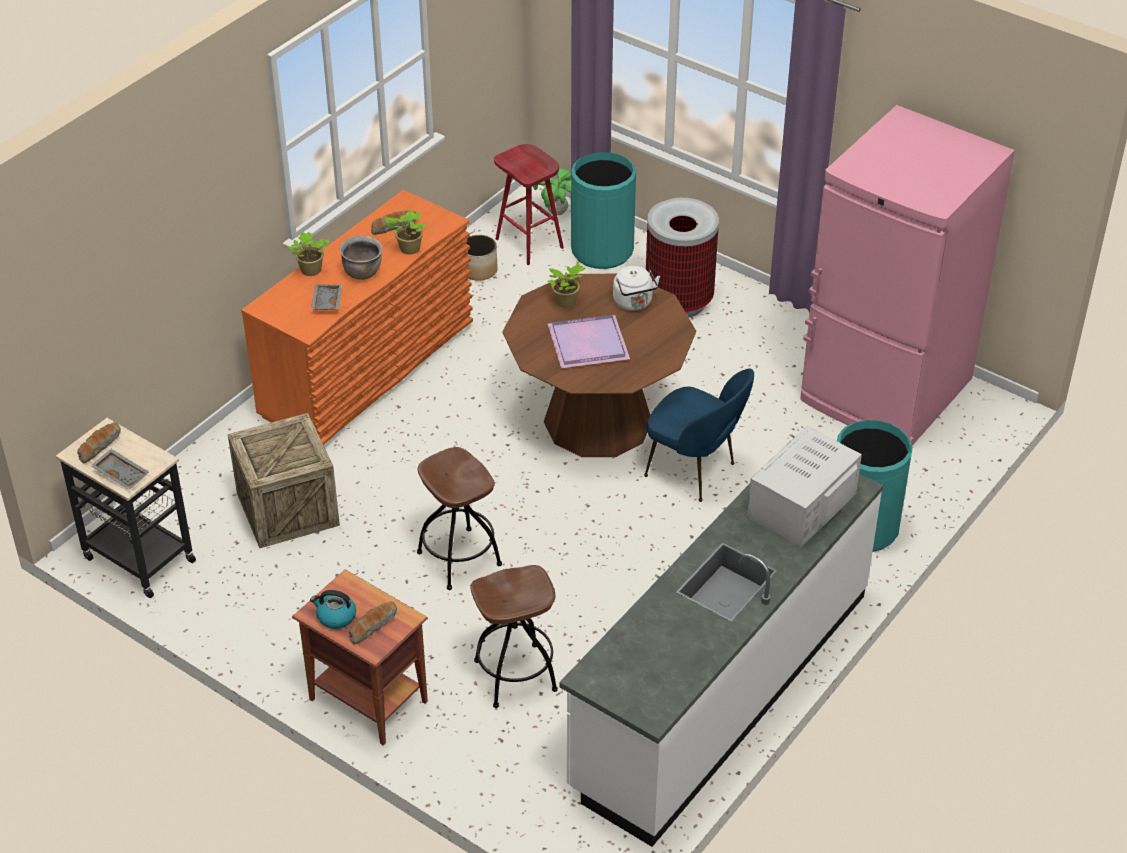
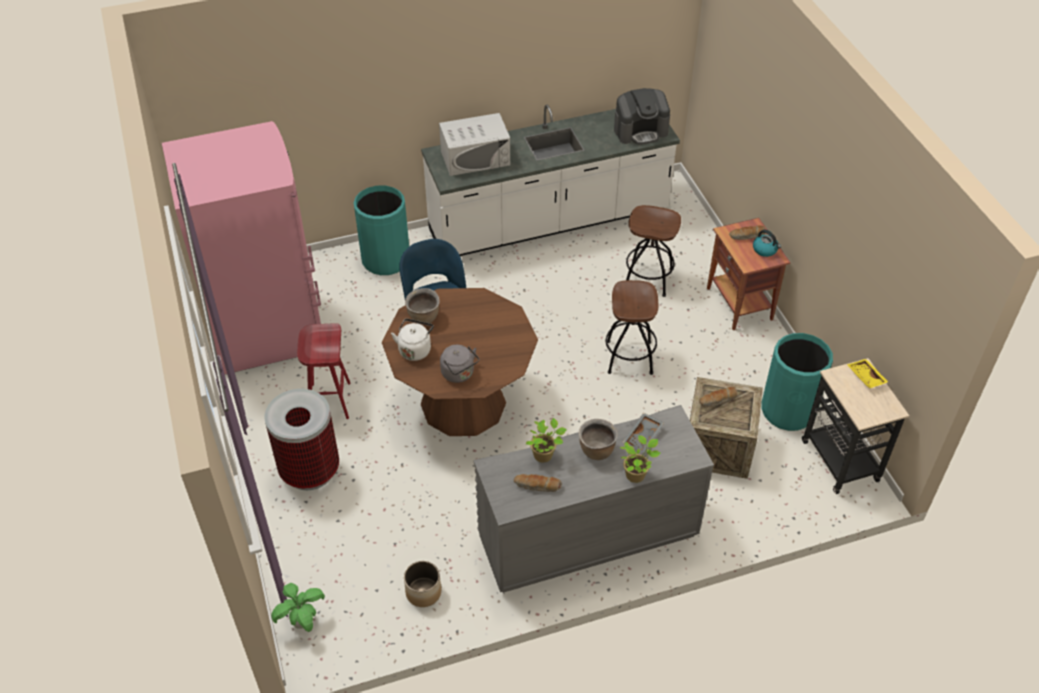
camera: 145 degrees left, 5 degrees up
(99, 446) = (874, 407): bread -> bread (718, 400)
(122, 474) = (865, 377): grey tray -> yellow tray
(368, 371) = (587, 536): orange dresser -> grey dresser
(530, 243) = (357, 598): red stool -> red stool (329, 401)
(566, 302) = (459, 374): potted plant -> grey kettle
(587, 344) = (478, 334): purple tray -> none
(602, 251) = (311, 554): turquoise trash can -> turquoise trash can (788, 410)
(628, 667) = (640, 131): none -> coffee machine
(660, 334) = (424, 317): none -> brown cooking pot

